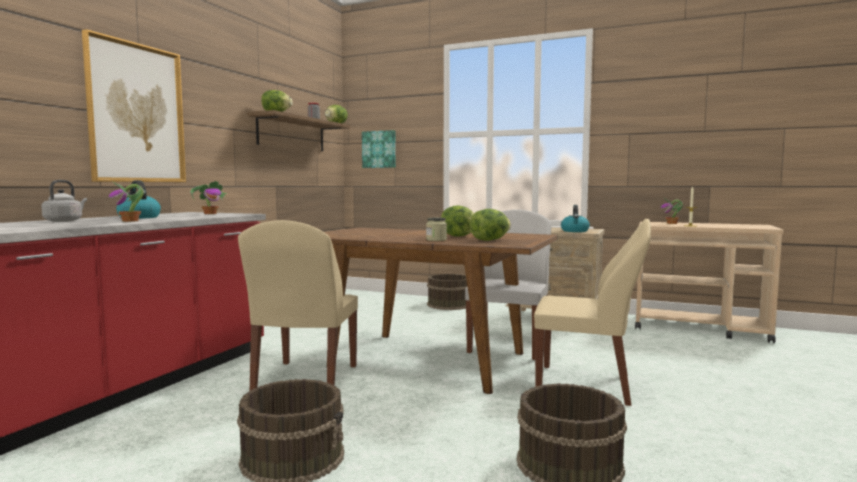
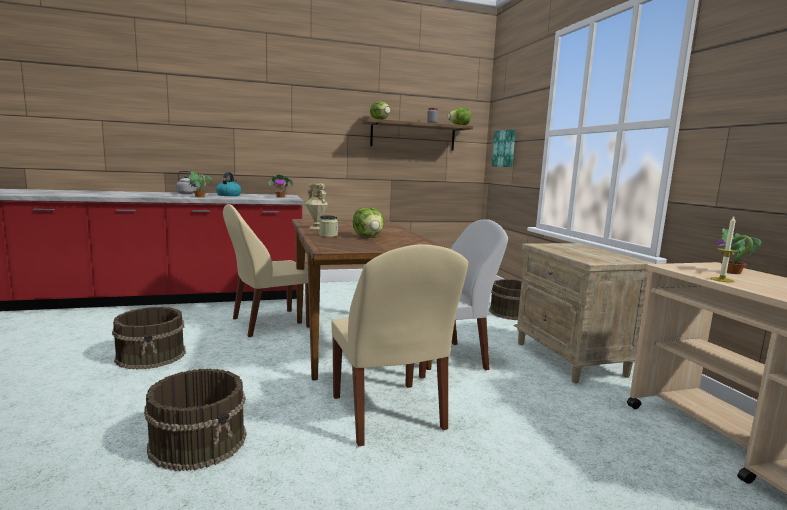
camera: 50 degrees right, 5 degrees up
(136, 113) = (261, 128): picture -> none
(380, 238) = (316, 228): none -> beige vase
(490, 240) = (352, 243): lettuce -> none
(575, 231) = (584, 257): kettle -> none

